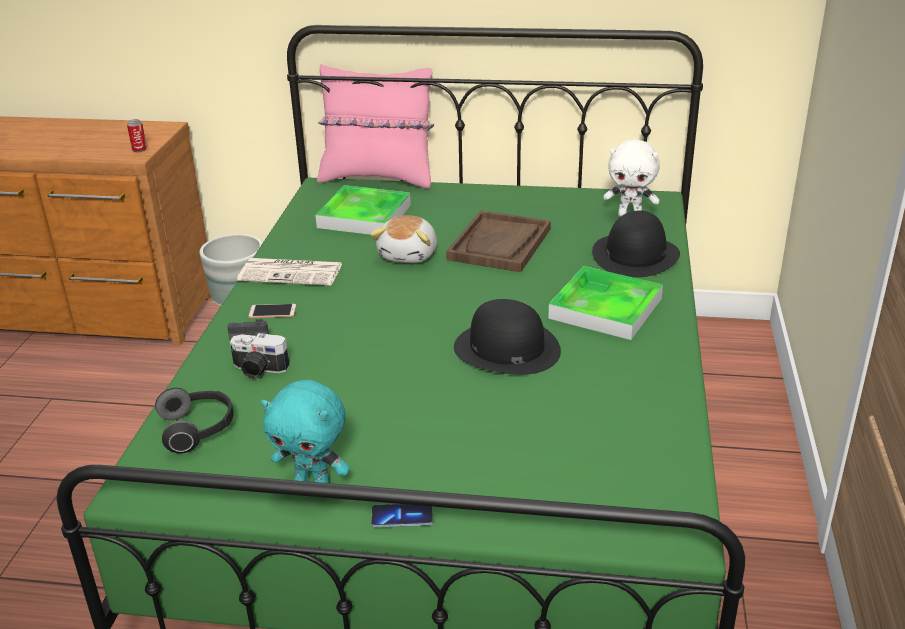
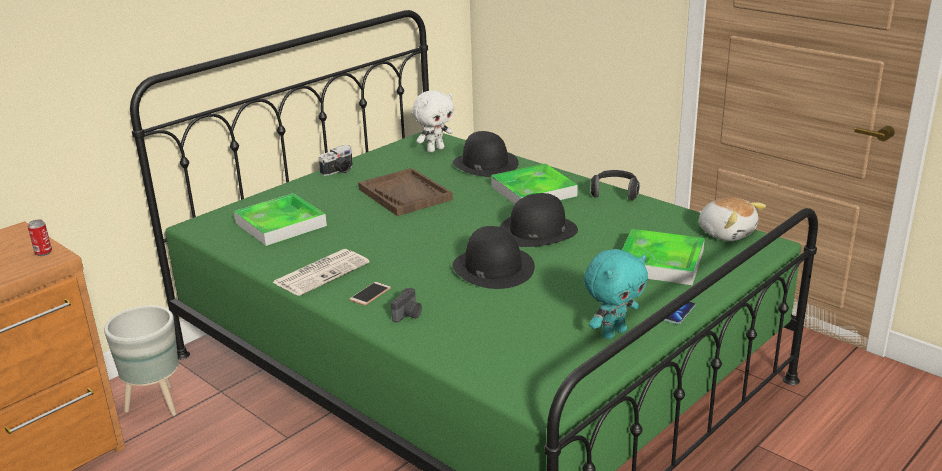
camera: 55 degrees left, 5 degrees down
(198, 430) = (496, 361): headphones -> headphones (615, 193)
(258, 370) = (446, 319): camera -> camera (339, 171)
(378, 178) = (227, 203): pink pillow -> none
(391, 354) = (492, 267): none -> black hat
(409, 254) = (368, 225): plush toy -> plush toy (726, 233)
(522, 460) = (660, 262): none -> tray

